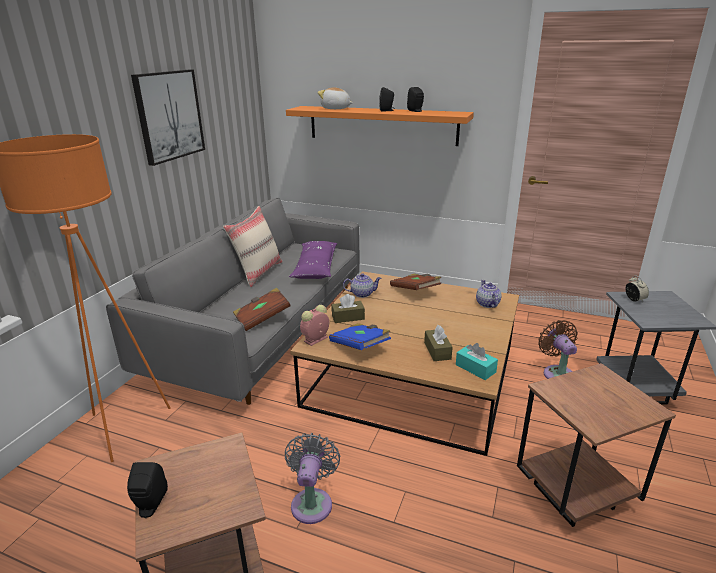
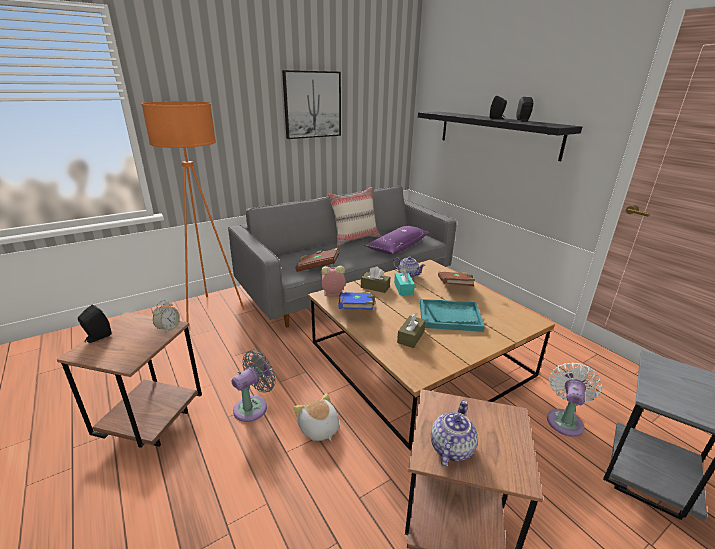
camera: 35 degrees right, 0 degrees up
(336, 109) = (458, 114): plush toy -> plush toy (318, 429)
(382, 125) = (496, 133): orange shelf -> black shelf
(444, 319) = (450, 316): none -> turquoise tray
(475, 368) = (425, 364): turquoise tissue box -> turquoise tissue box (403, 288)
(487, 304) = (509, 319): teapot -> teapot (451, 448)
(557, 373) = (565, 420): brown fan -> white fan
(634, 300) = (669, 371): alarm clock -> alarm clock (168, 328)

